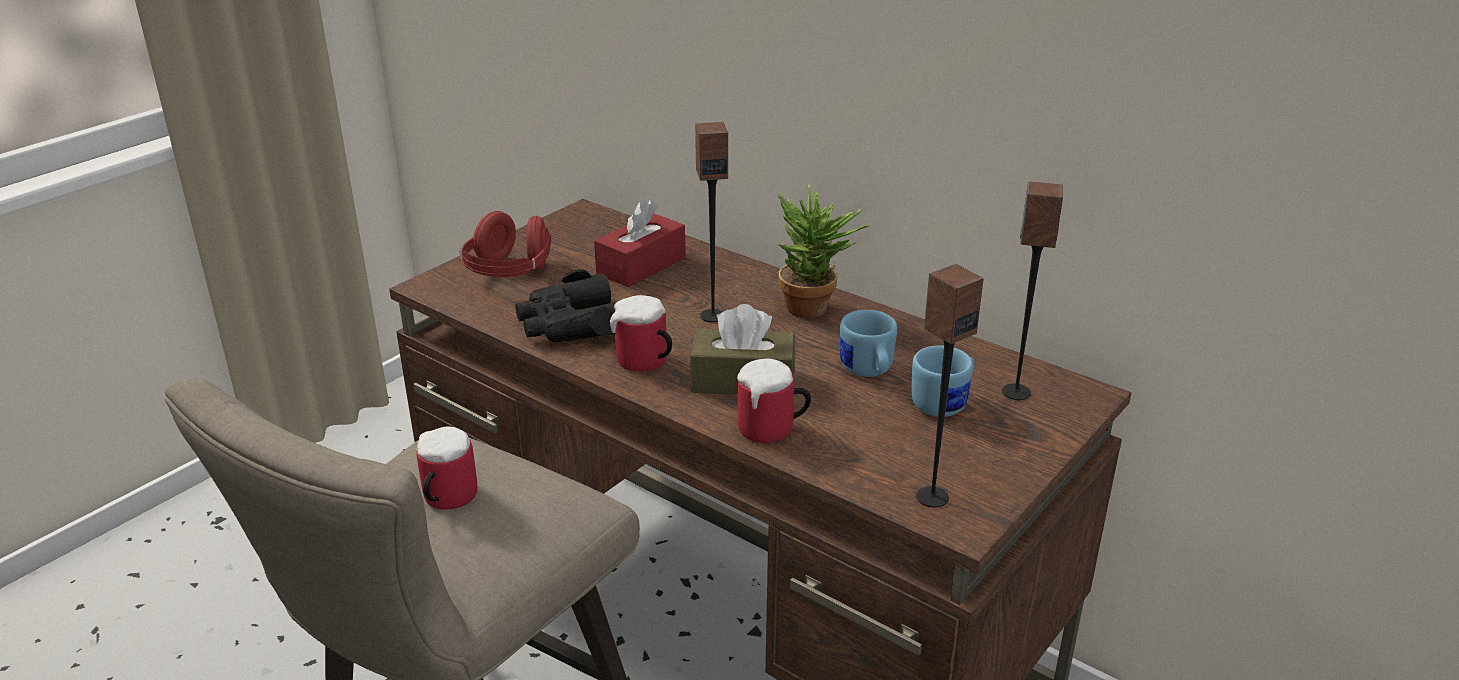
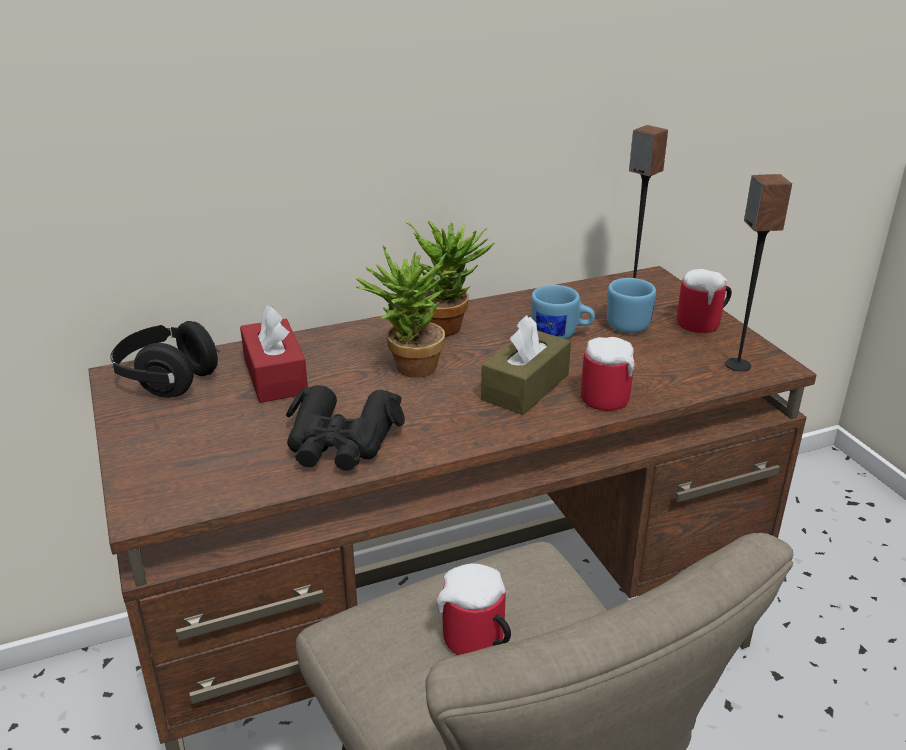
camera: 60 degrees left, 0 degrees up
(509, 273) = (190, 451): red headphones -> none
(594, 229) = (167, 379): none -> black headphones
(645, 363) = (454, 423): mug -> mug (704, 324)
(713, 315) = (408, 369): speaker -> potted plant

